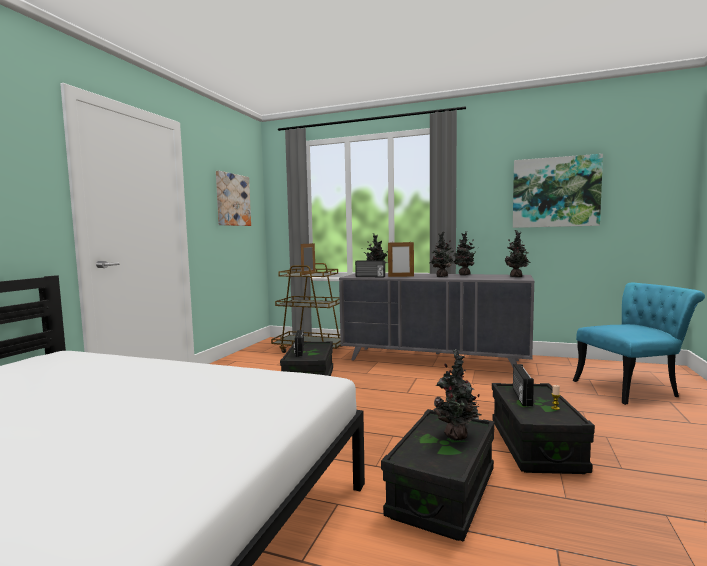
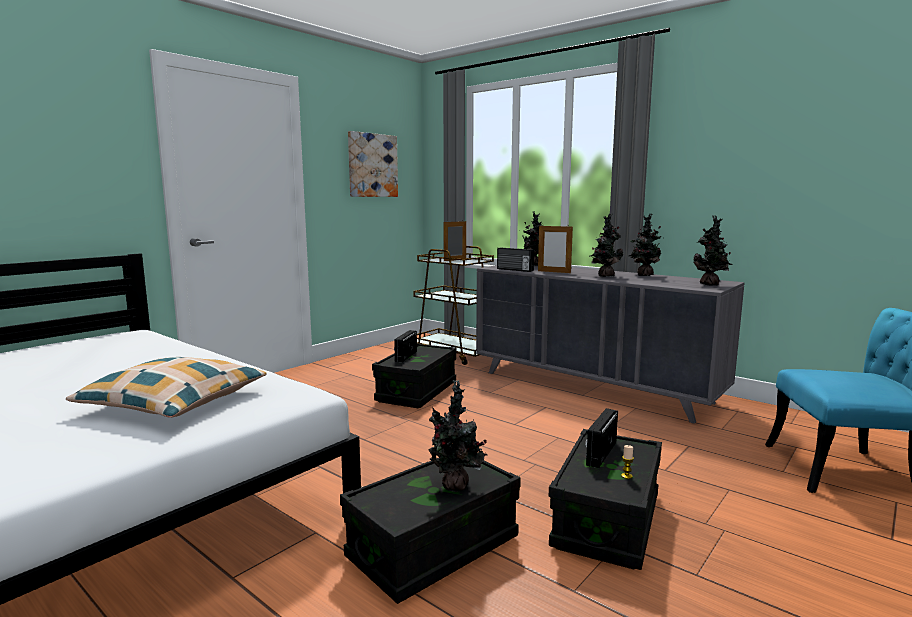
camera: 20 degrees right, 5 degrees up
(209, 403) = (175, 402): none -> pillow
(555, 192) = (801, 157): picture -> none

